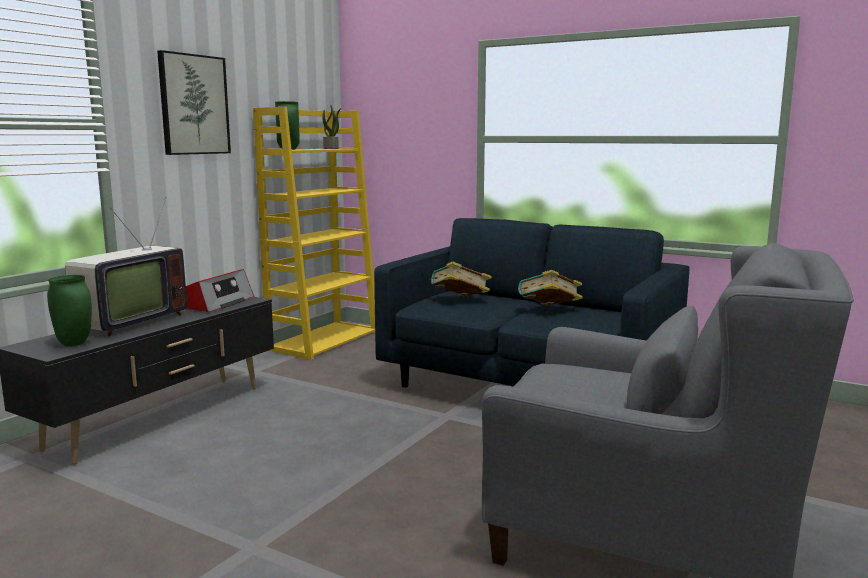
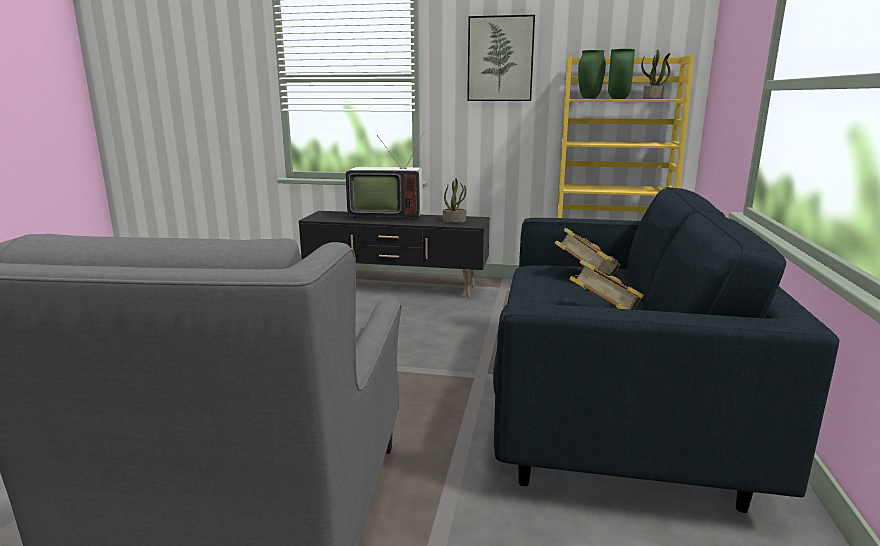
camera: 70 degrees right, 5 degrees up
(73, 344) = (332, 217): green vase -> green vase (617, 98)
(219, 303) = (454, 221): radio -> potted plant

